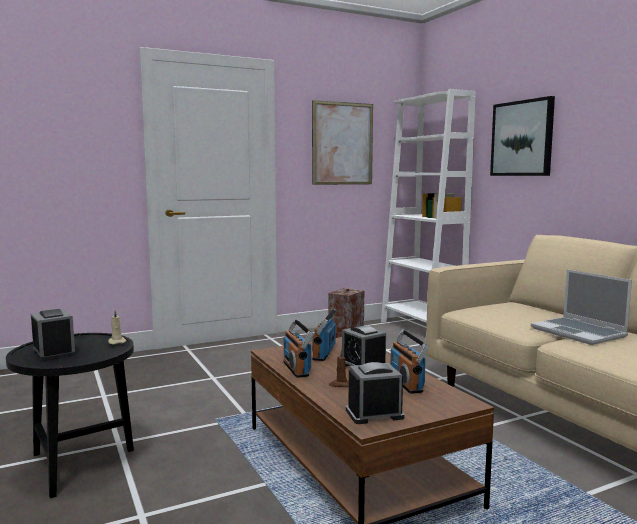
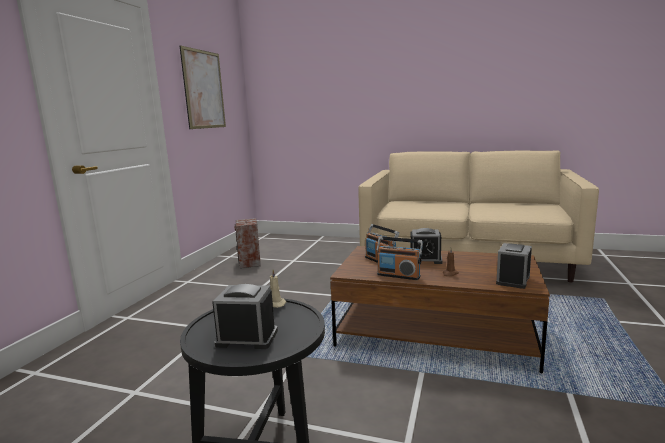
camera: 45 degrees left, 5 degrees up
(406, 383) = (471, 259): radio -> none
(421, 328) = (283, 240): white bookcase -> none
(522, 138) = (355, 86): picture -> none
(579, 333) = (471, 208): laptop -> none

